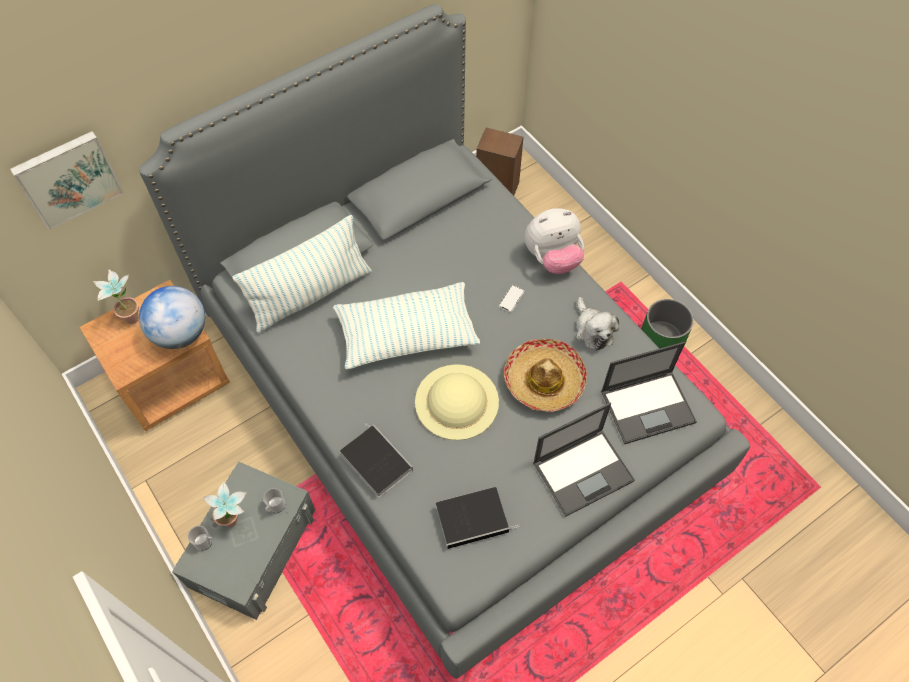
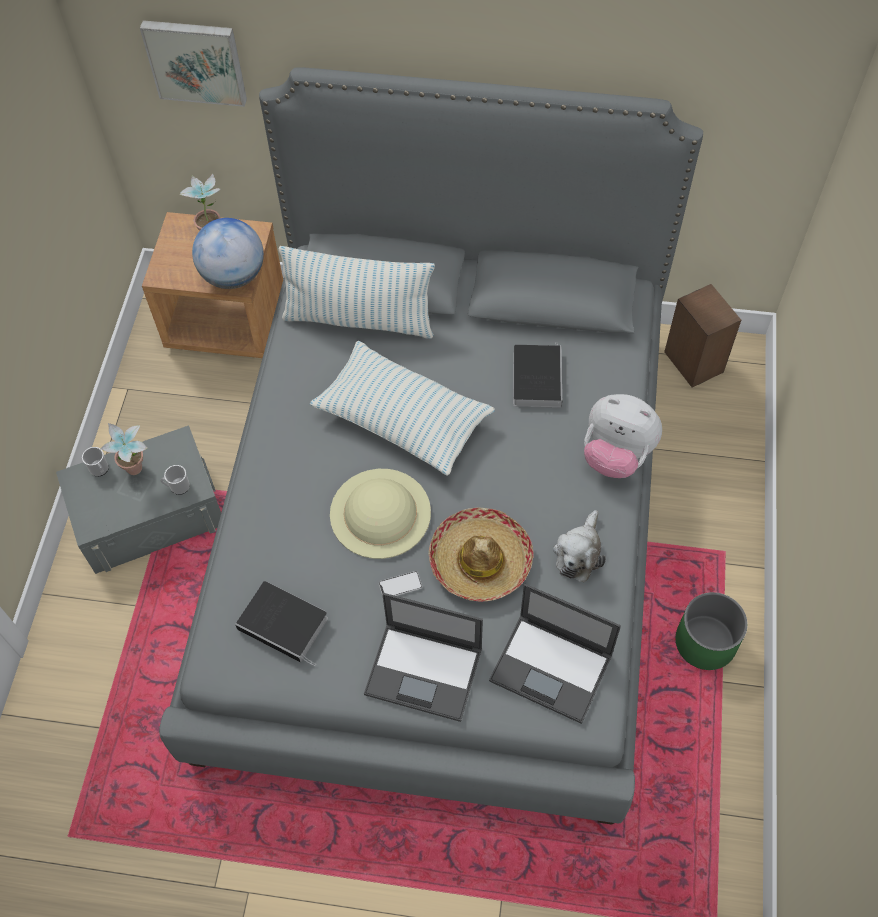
camera: 45 degrees right, 0 degrees up
(374, 461) = (259, 506): book -> book (536, 377)
(511, 299) = (532, 461): phone -> phone (400, 585)

